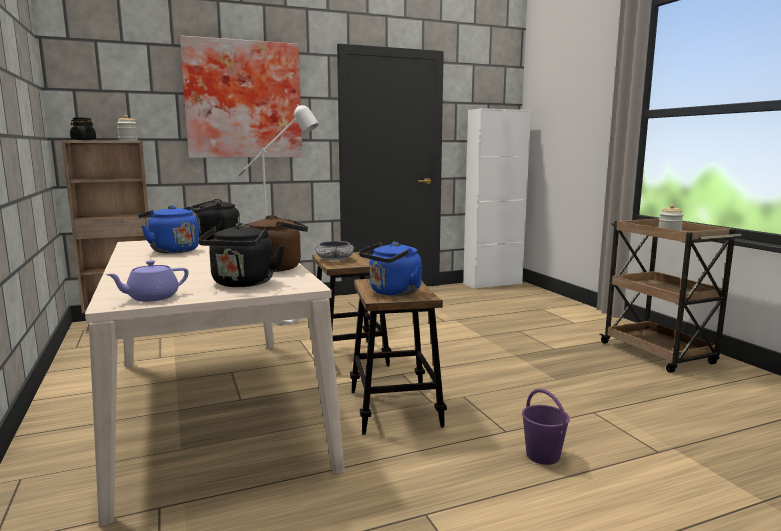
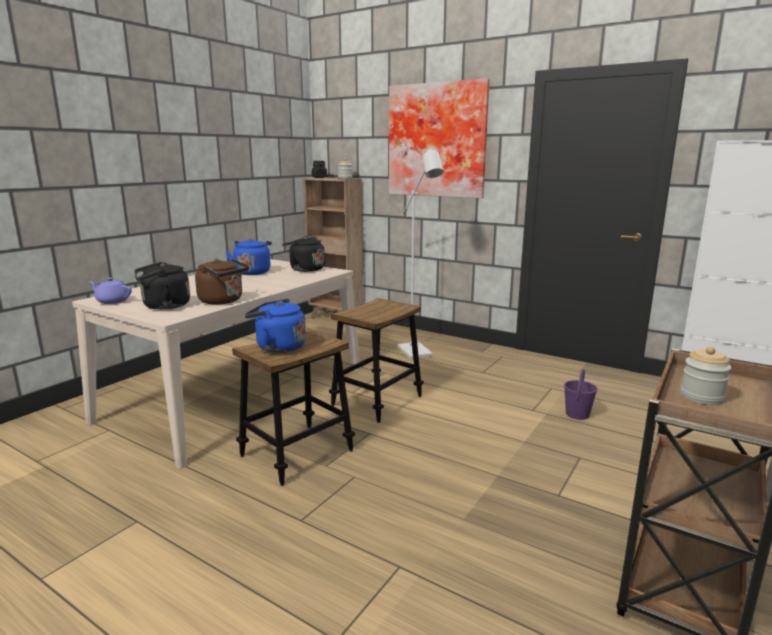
camera: 55 degrees right, 5 degrees up
(334, 259) = (372, 307): bowl -> none
(543, 456) = (266, 555): purple bucket -> purple bucket (577, 414)

